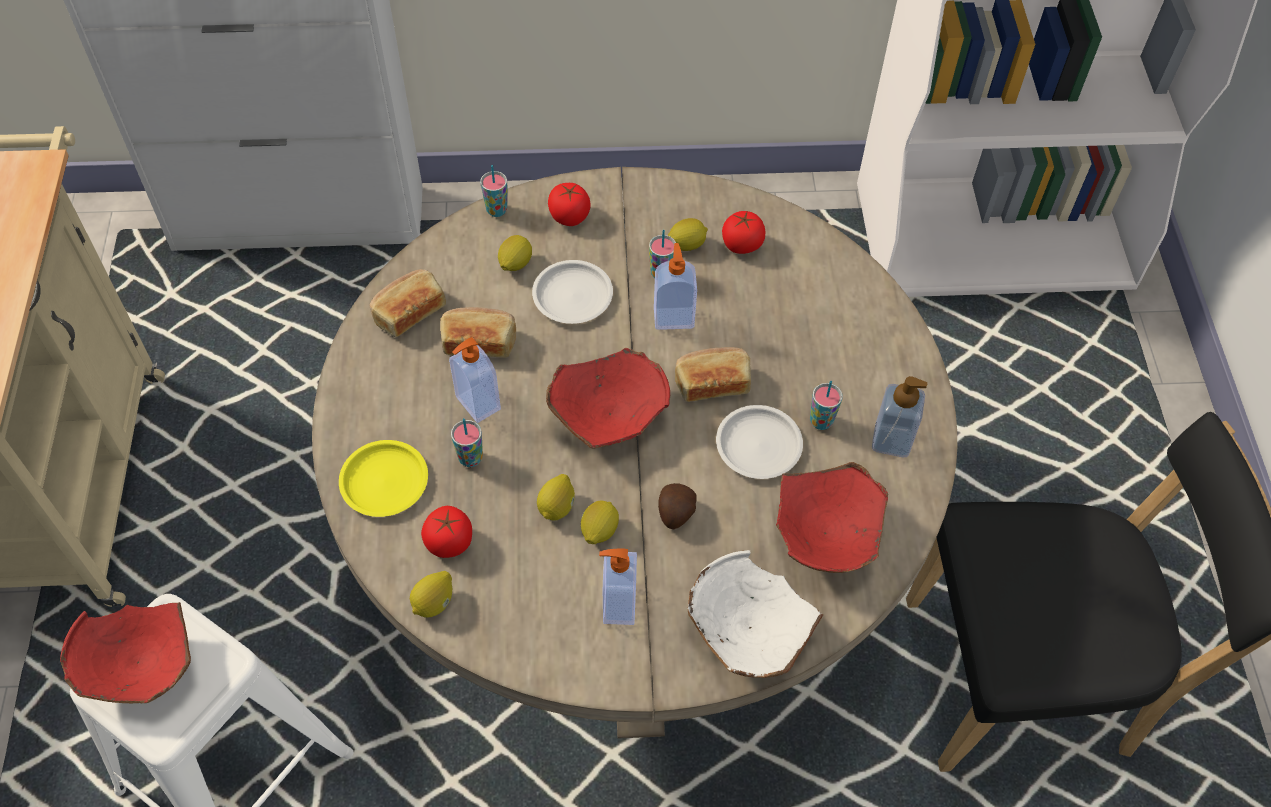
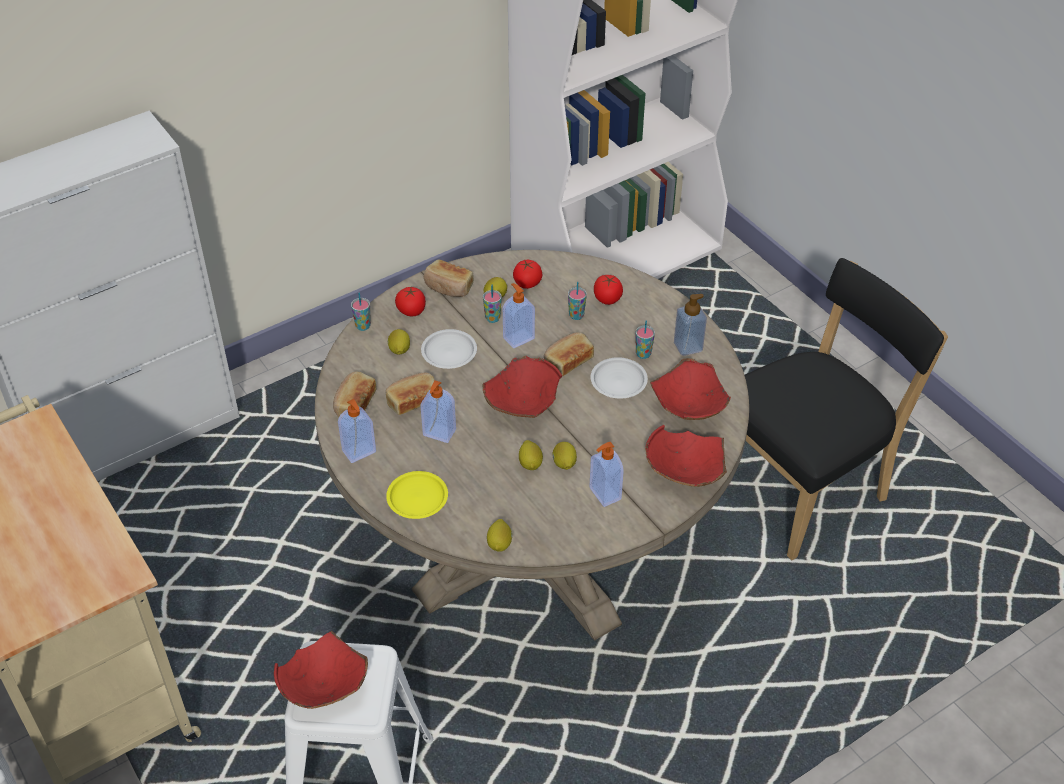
camera: 30 degrees left, 10 degrees down
(365, 381) = (359, 452): none -> soap dispenser
(449, 542) = (483, 510): tomato -> tomato (607, 298)
(470, 458) = (459, 462): cup -> cup (576, 315)
(639, 204) = (448, 287): none -> bread
(675, 514) = (599, 436): potato -> none
(747, 634) = (684, 474): white bowl -> red bowl

